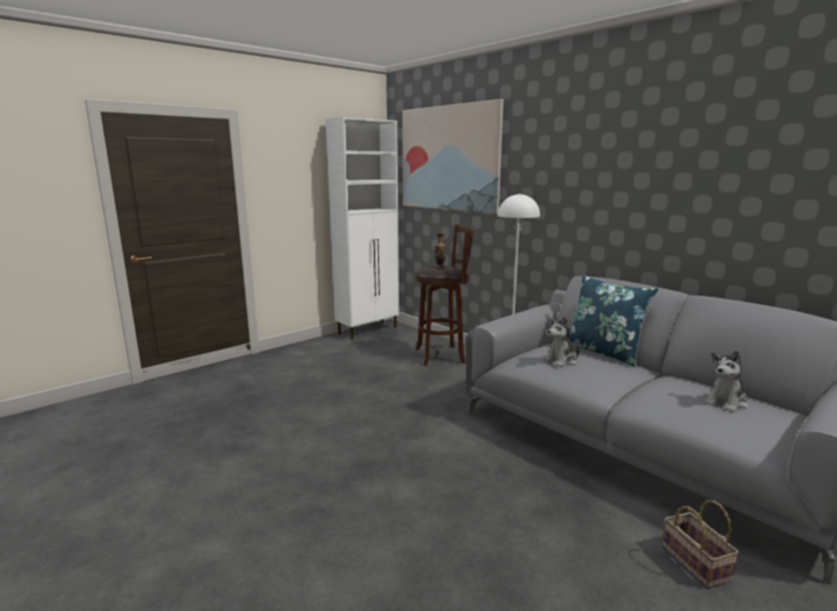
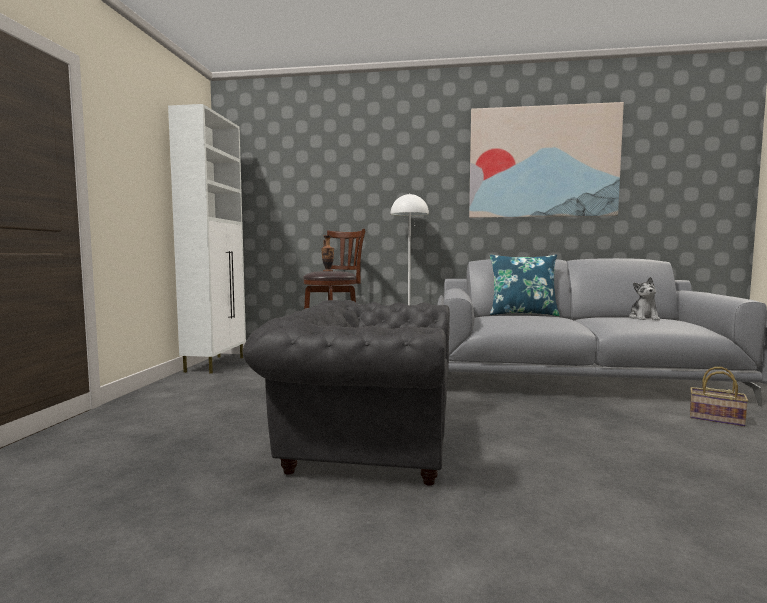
camera: 40 degrees left, 10 degrees down
(331, 438) = (364, 442): none -> grey armchair
(449, 158) = (307, 168): picture -> picture (542, 162)
(562, 360) = (518, 318): plush toy -> none

